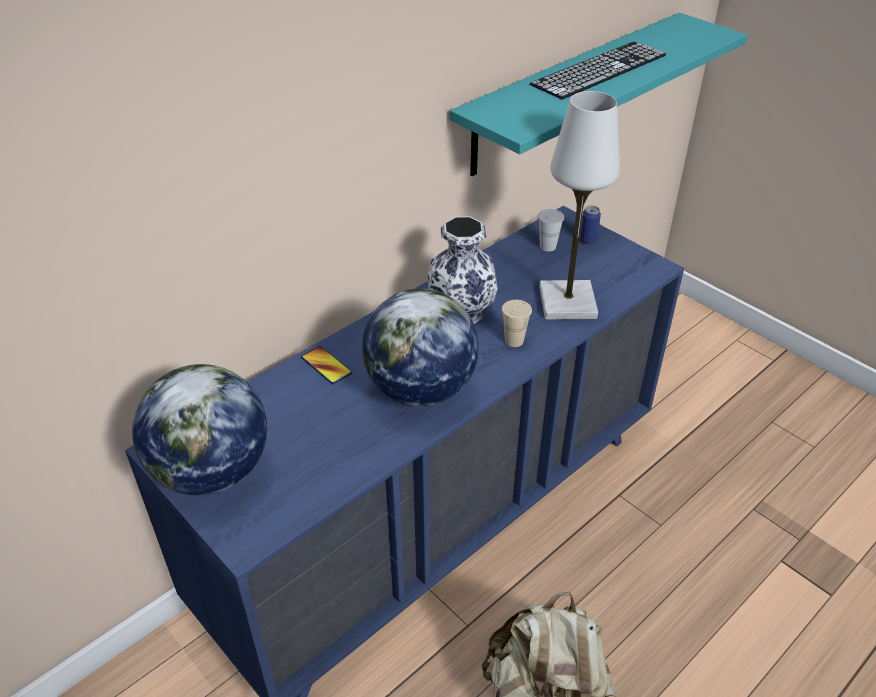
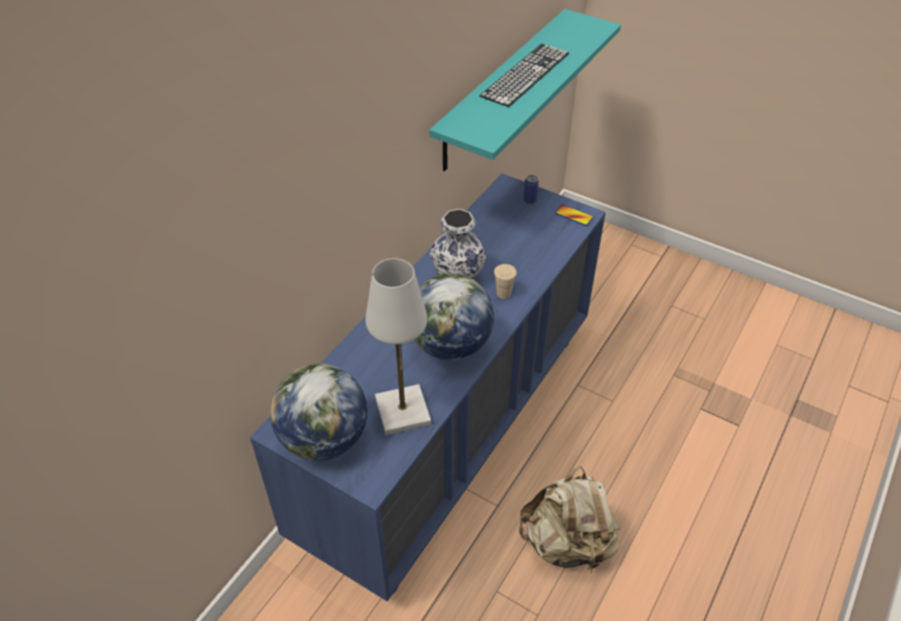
camera: 15 degrees left, 5 degrees up
(326, 366) = (373, 340): phone -> phone (574, 216)
(547, 246) = (502, 211): white cup -> none
(567, 303) = (532, 256): white table lamp -> white table lamp (403, 411)

